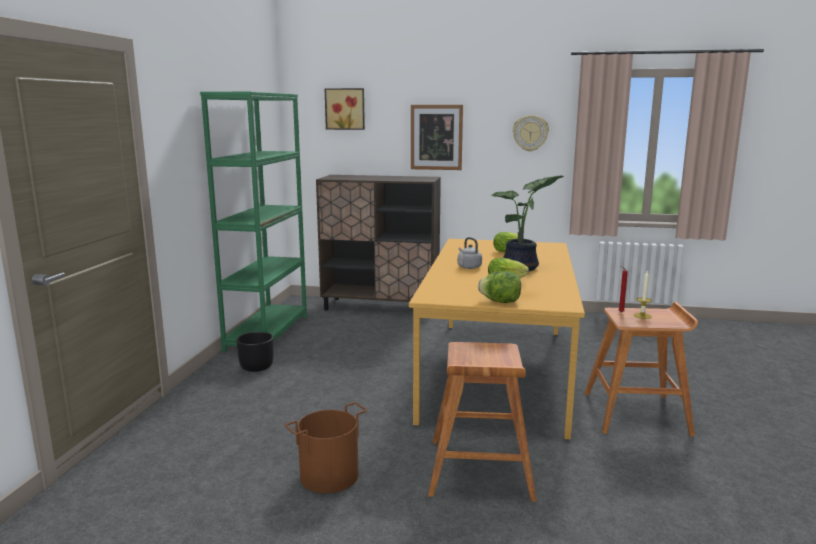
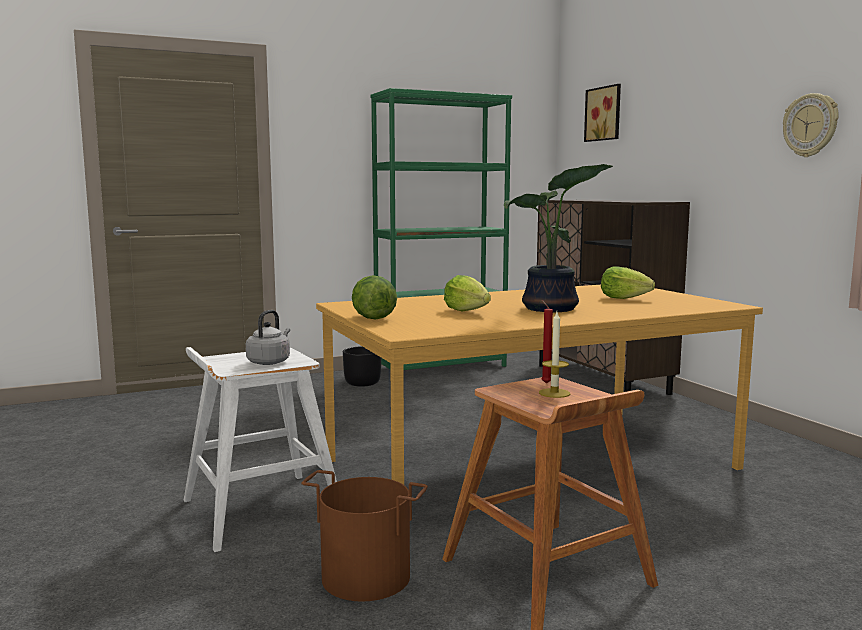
camera: 55 degrees right, 5 degrees down
(329, 475) = (189, 456): brown bucket -> brown bucket (366, 576)
(436, 137) = (690, 143): picture -> none
(468, 267) = (502, 298): grey kettle -> grey kettle (270, 362)
(480, 469) = (260, 510): brown stool -> white stool

